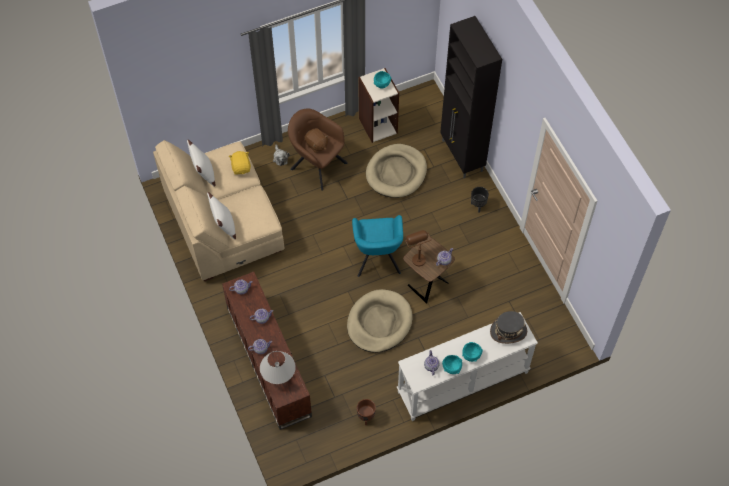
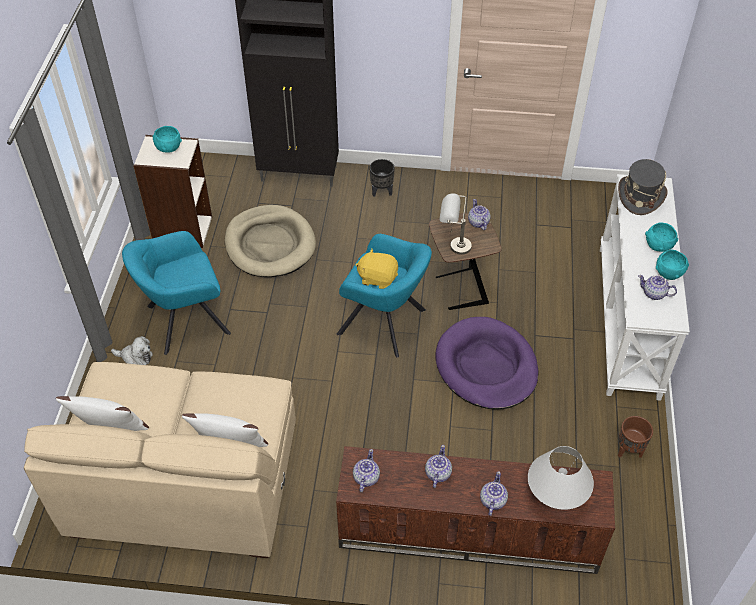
camera: 60 degrees left, 10 degrees down
(241, 167) = (145, 378): yellow plush toy -> yellow plush toy (377, 278)
(316, 145) = (180, 279): brown plush toy -> none
(317, 164) = (184, 321): brown armchair -> turquoise armchair
(379, 322) = (486, 366): beige dog bed -> purple dog bed
(416, 256) = (453, 246): brown table lamp -> grey table lamp

